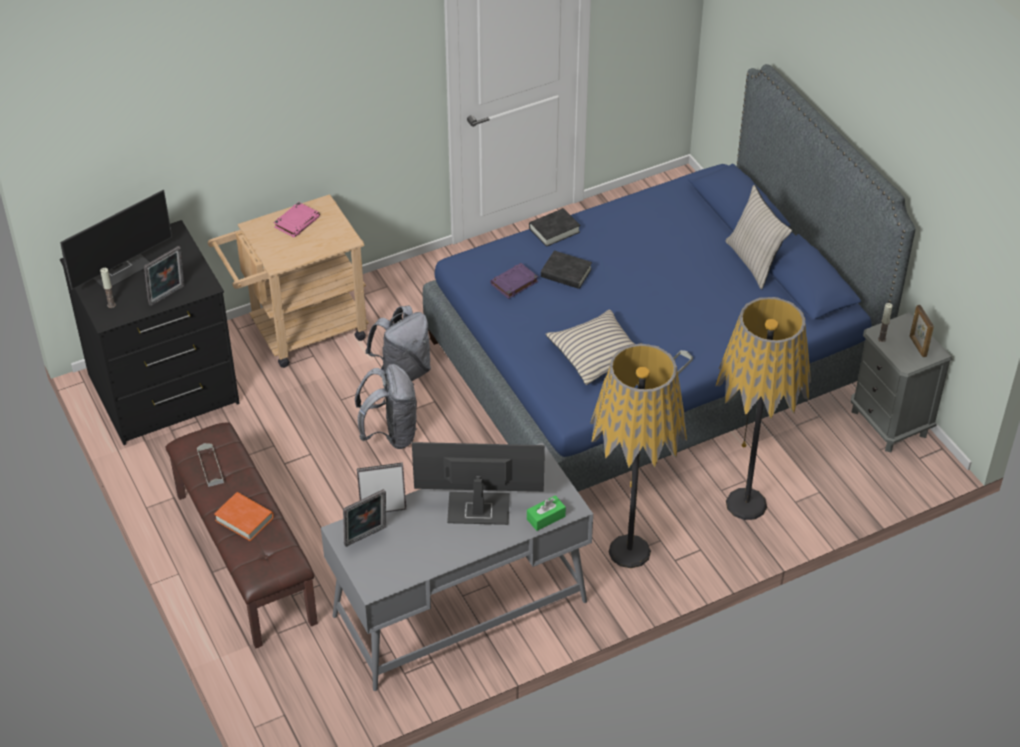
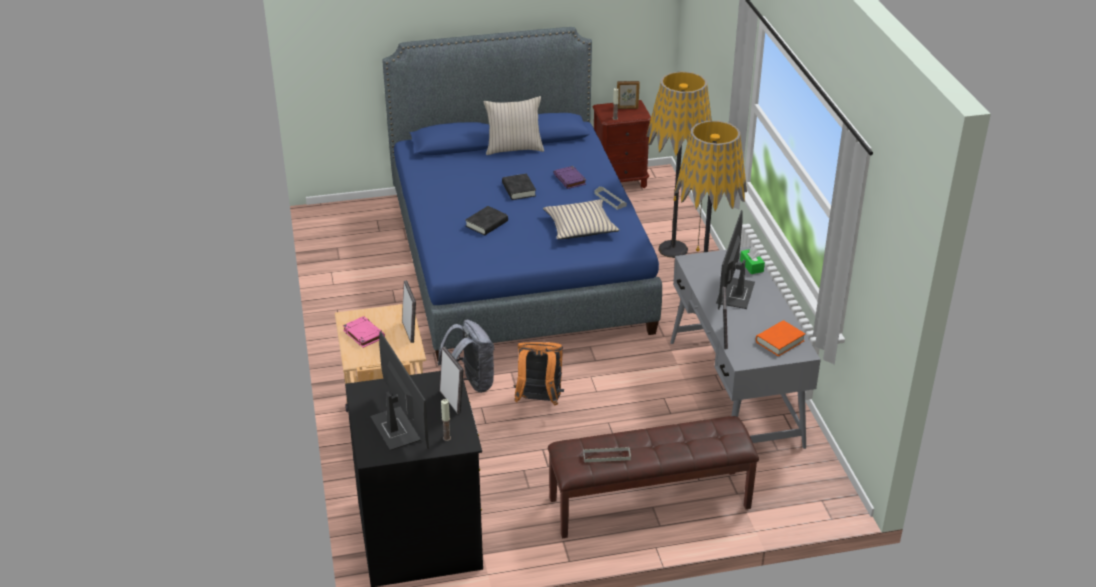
camera: 75 degrees left, 10 degrees down
(244, 519) = (675, 442): orange book -> orange book (779, 341)
(366, 538) = (751, 349): picture frame -> picture frame (410, 331)
(390, 434) = (538, 401): grey backpack -> orange backpack
(514, 283) = (485, 248): purple book -> purple book (570, 180)
(554, 230) = (431, 222): black book -> black book (518, 190)
(889, 423) = (620, 181): grey nightstand -> brown nightstand

